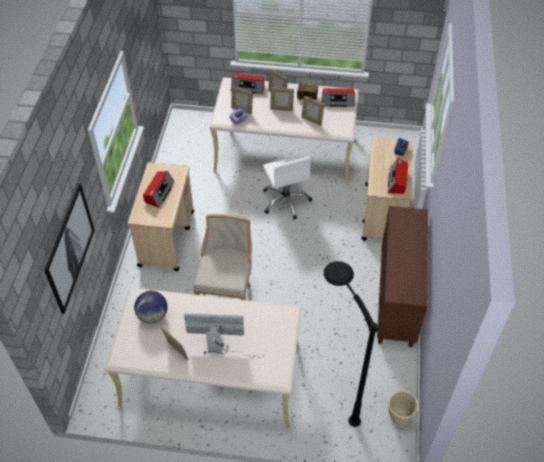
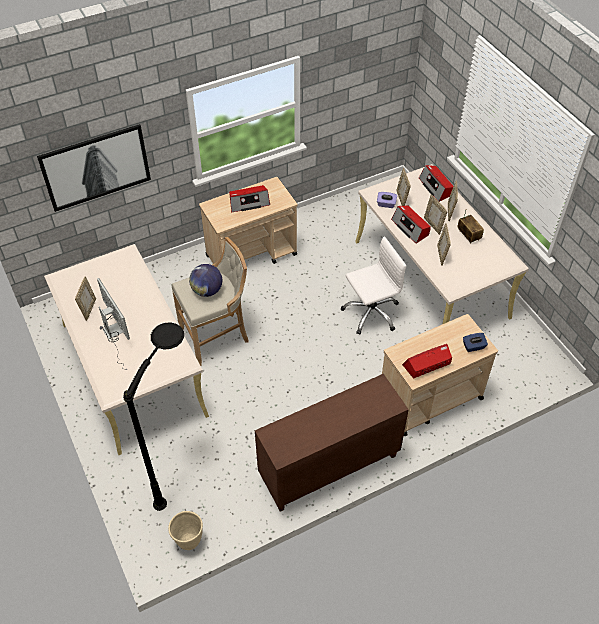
camera: 55 degrees right, 0 degrees up
(153, 315) = (114, 273): globe -> globe (207, 291)
(286, 201) = (371, 313): white office chair -> white office chair turned 150 degrees counterclockwise
(337, 101) = (490, 260): radio -> radio (410, 228)

